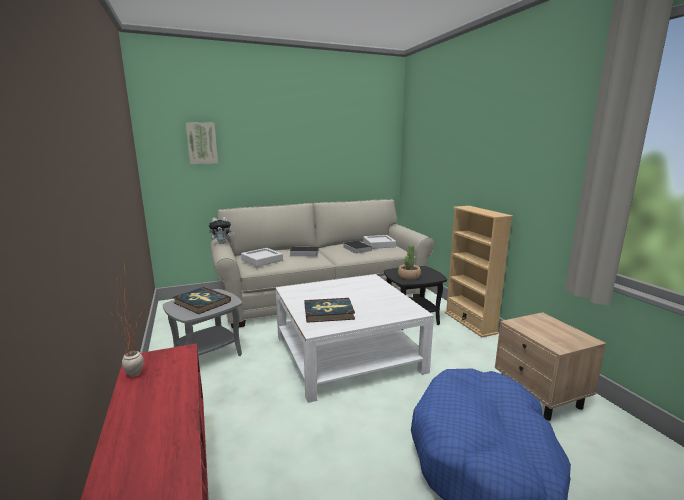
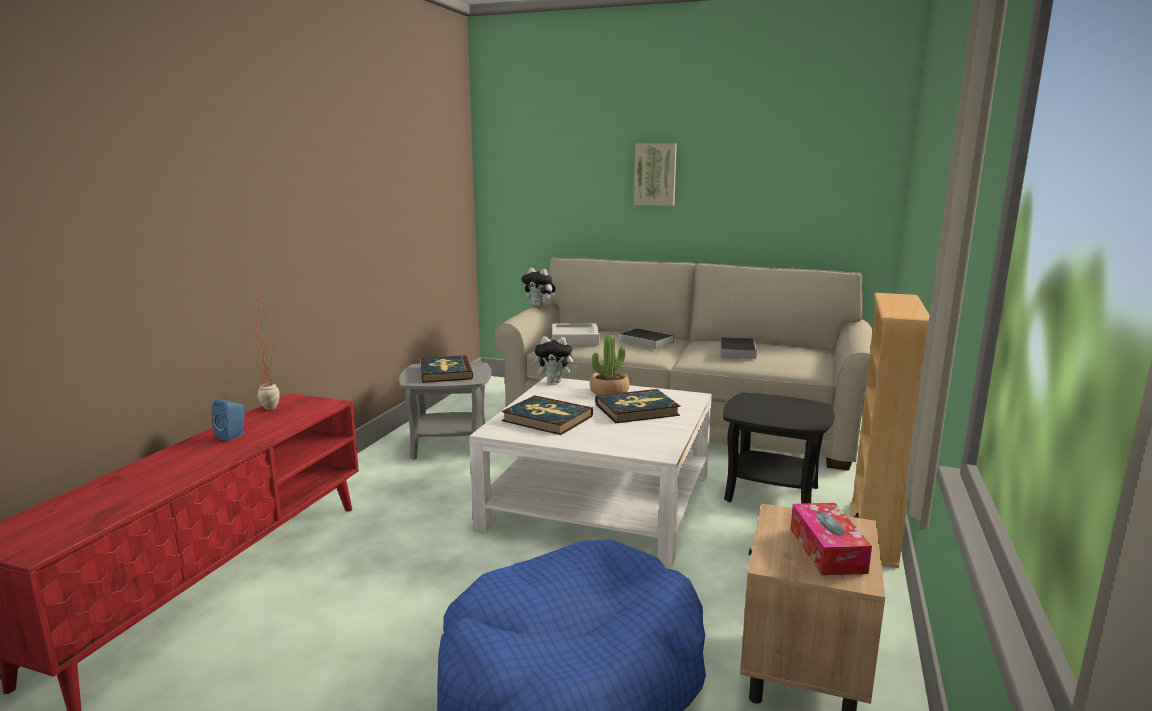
camera: 40 degrees right, 0 degrees up
(149, 411) = (233, 436): none -> blue speaker
(202, 143) = (550, 160): picture -> picture (655, 174)
(288, 289) = (555, 382): none -> plush toy
(361, 292) = (637, 410): none -> book
(379, 244) = (791, 353): grey tray -> none
(409, 276) = (761, 410): potted plant -> potted plant (609, 392)
(557, 331) = (827, 550): none -> tissue box

